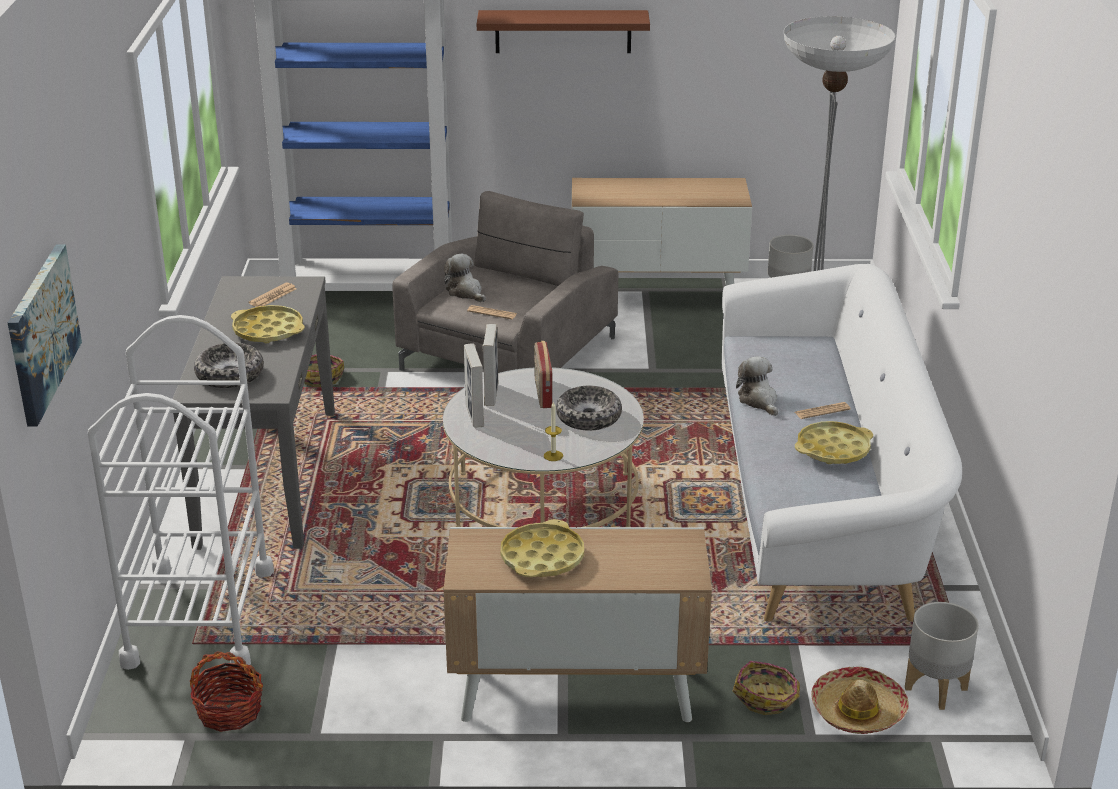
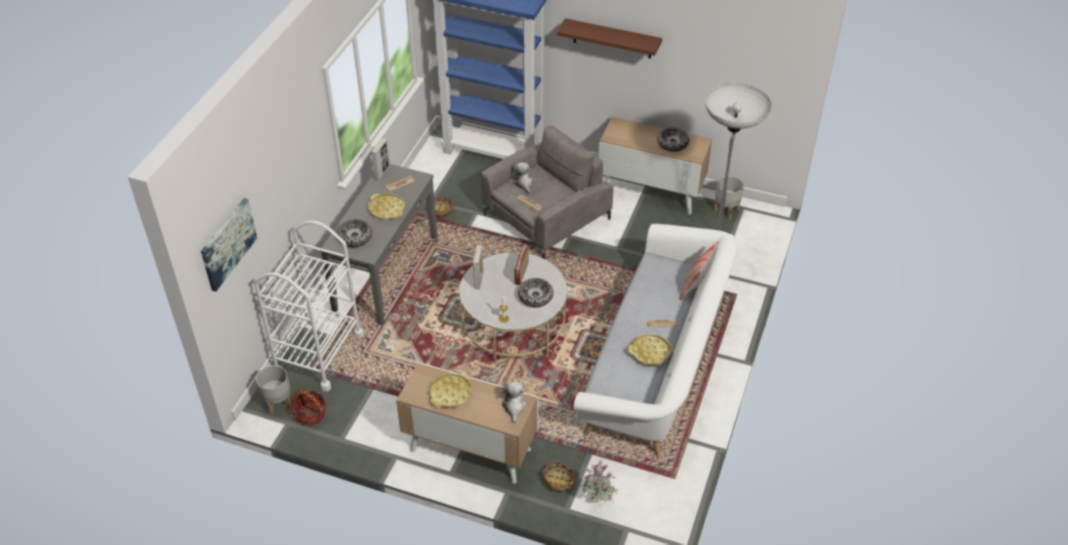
camera: 20 degrees right, 15 degrees up
(491, 394) = (494, 267): picture frame -> picture frame (382, 172)
(690, 191) = (672, 143): none -> bowl
(759, 400) = (633, 306): plush toy -> plush toy (513, 406)
(839, 358) = (696, 286): none -> pillow
(858, 711) = (598, 502): hat -> potted plant
(936, 689) = (645, 501): grey planter -> grey planter (278, 403)

